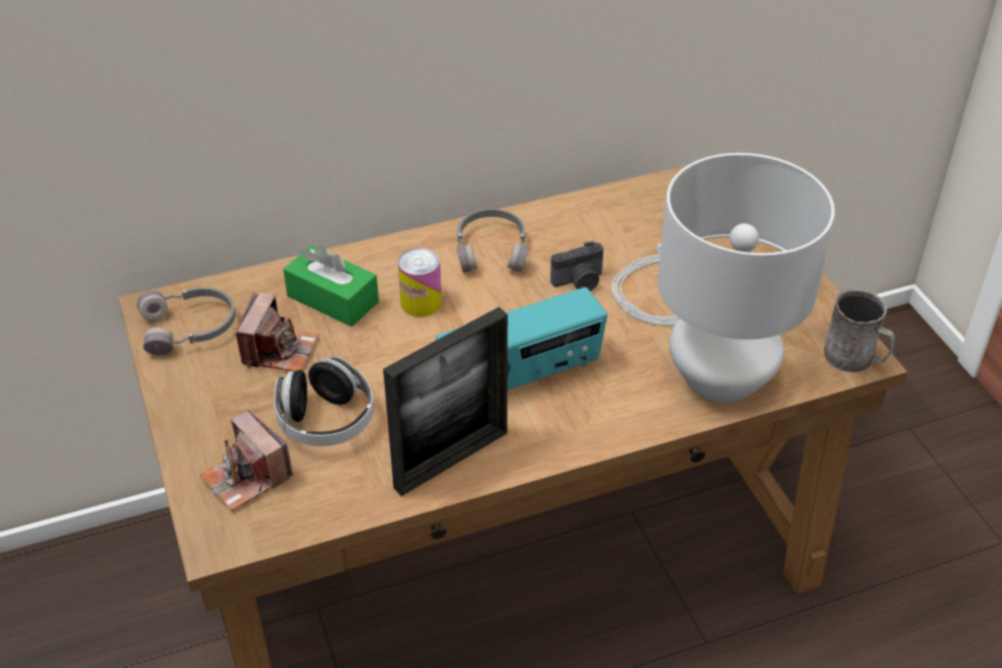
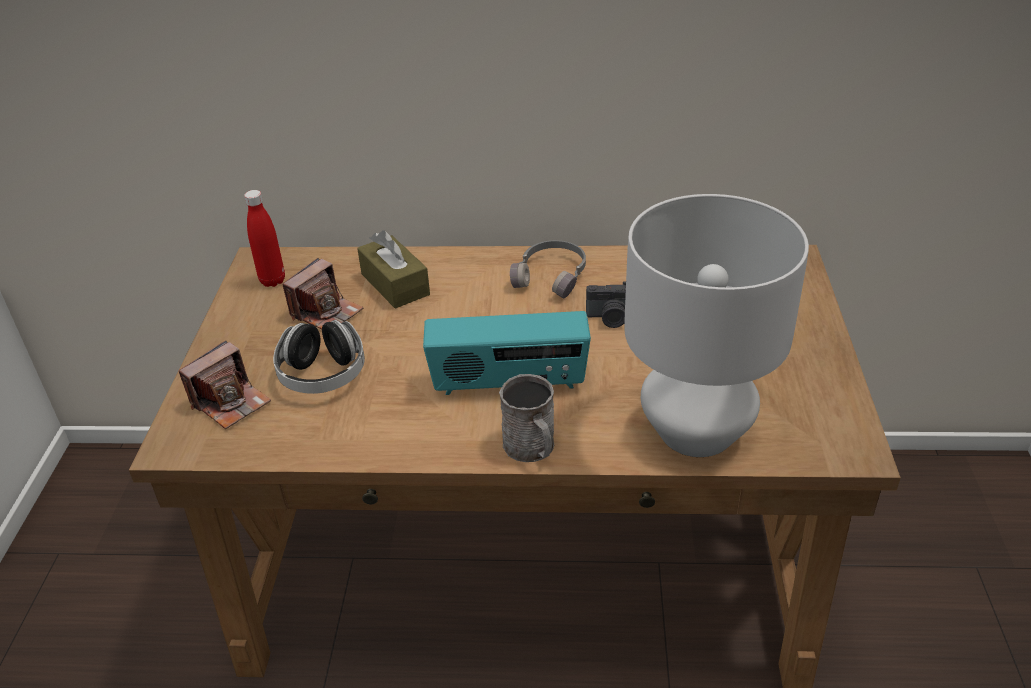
camera: 25 degrees right, 5 degrees down
(190, 328) = (272, 281): grey headphones -> red bottle
(246, 477) = (231, 402): camera -> camera turned 120 degrees counterclockwise
(333, 299) = (395, 284): green tissue box -> brown tissue box
(421, 302) = (464, 303): can -> none
(451, 460) = (401, 435): picture frame -> none
(855, 358) = (848, 449): grey mug -> grey mug (532, 449)

